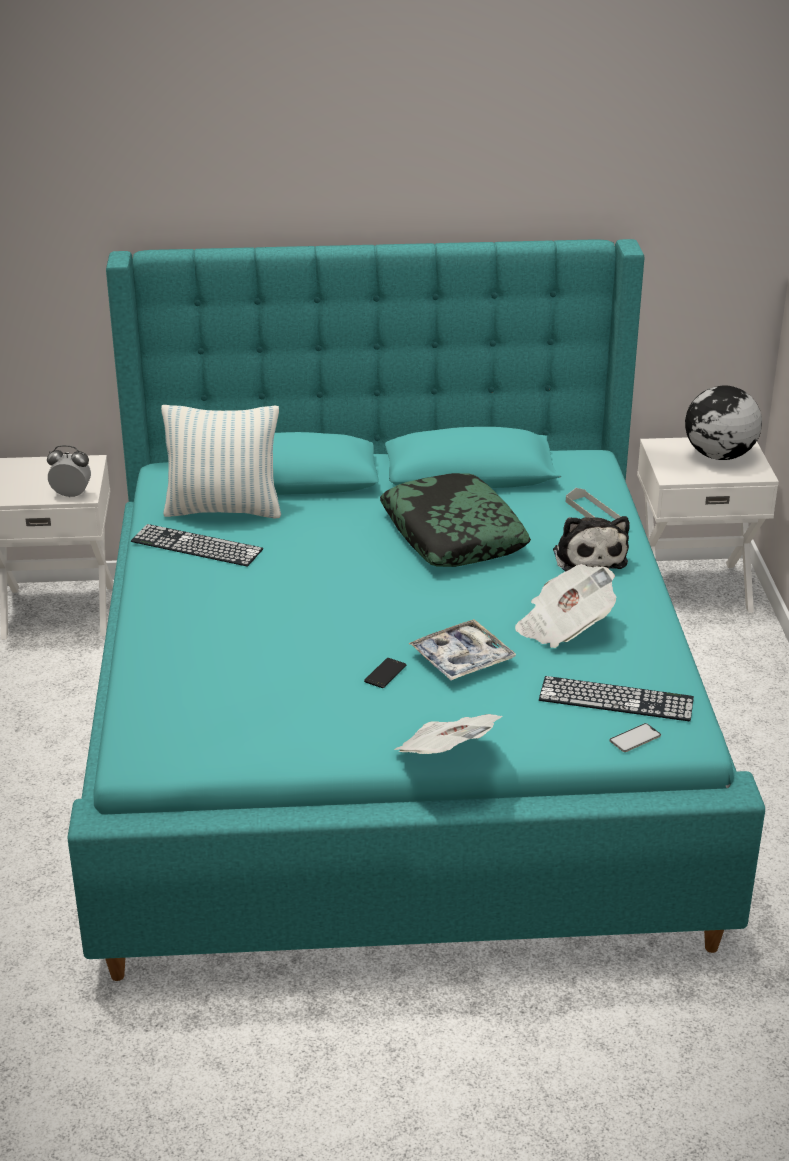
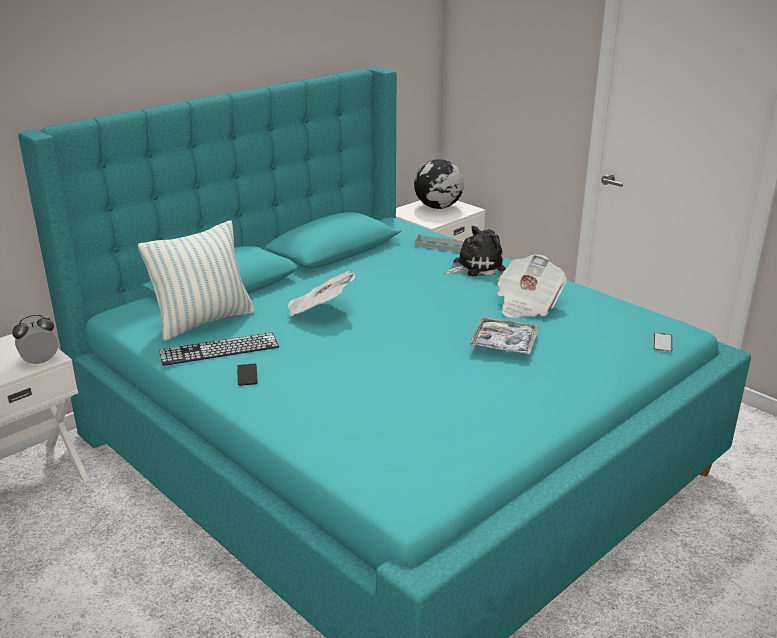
camera: 40 degrees left, 5 degrees down
(385, 673) = (476, 370): phone -> phone (247, 375)
(446, 755) = (593, 398): newspaper -> newspaper (319, 311)
(452, 535) = (381, 283): pillow -> none
(588, 556) = (475, 266): plush toy -> plush toy turned 60 degrees counterclockwise
(616, 699) = (618, 328): keyboard -> none

